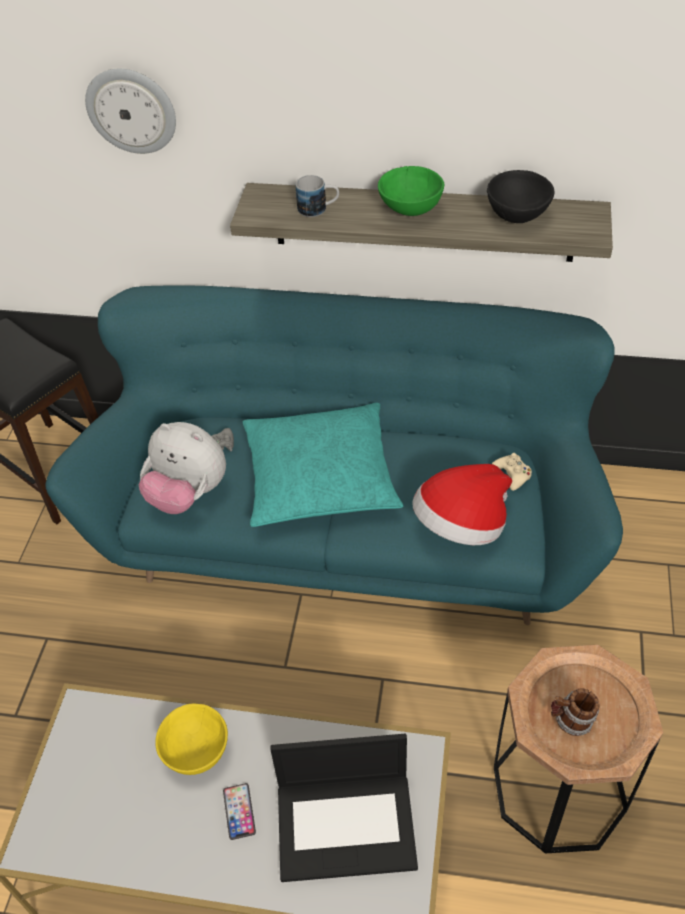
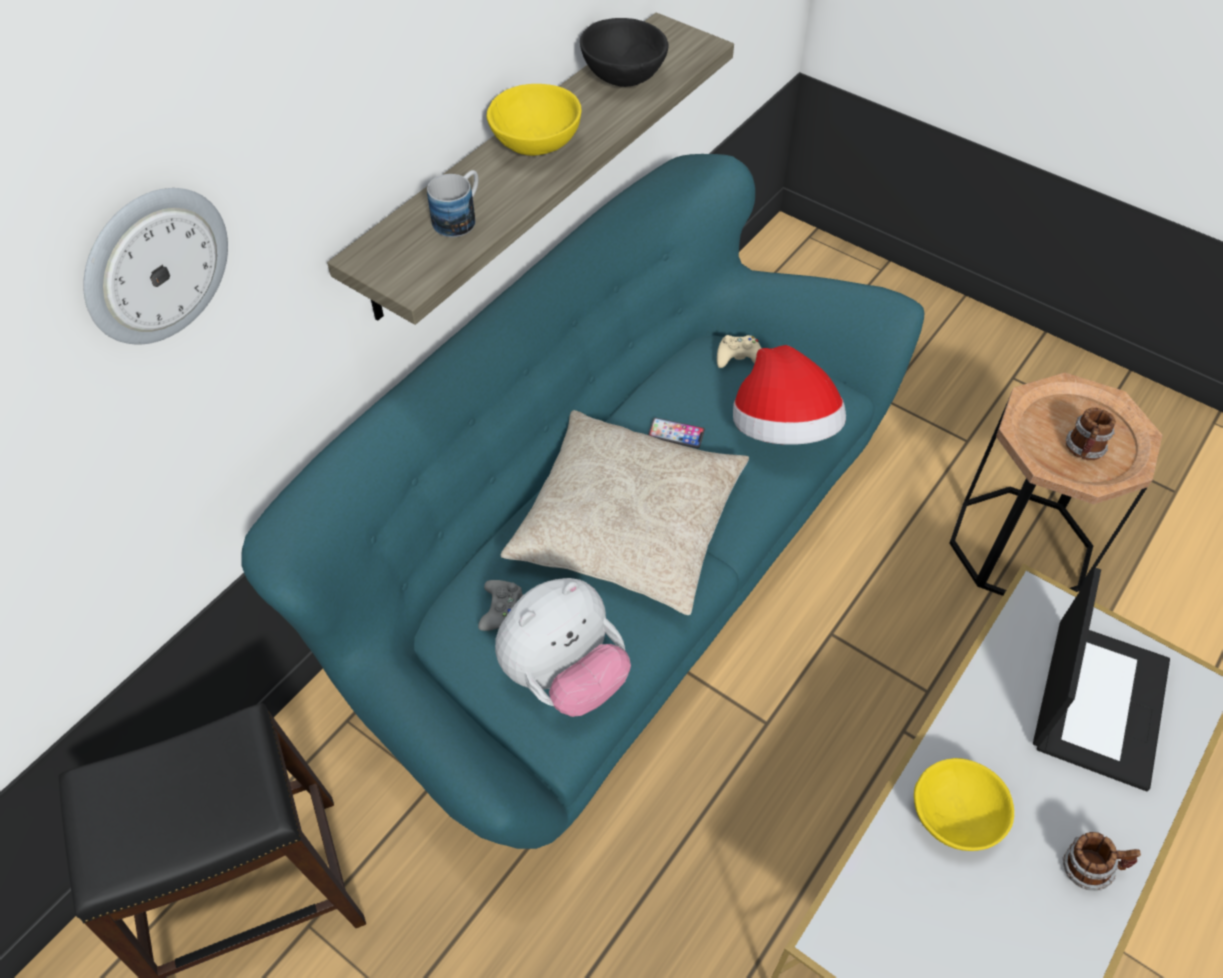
camera: 65 degrees left, 5 degrees up
(195, 854) = (1088, 868): none -> mug
(239, 811) = (1049, 801): phone -> phone (676, 434)
(320, 477) = (627, 524): turquoise pillow -> beige pillow
(409, 210) = (537, 147): green bowl -> yellow bowl

